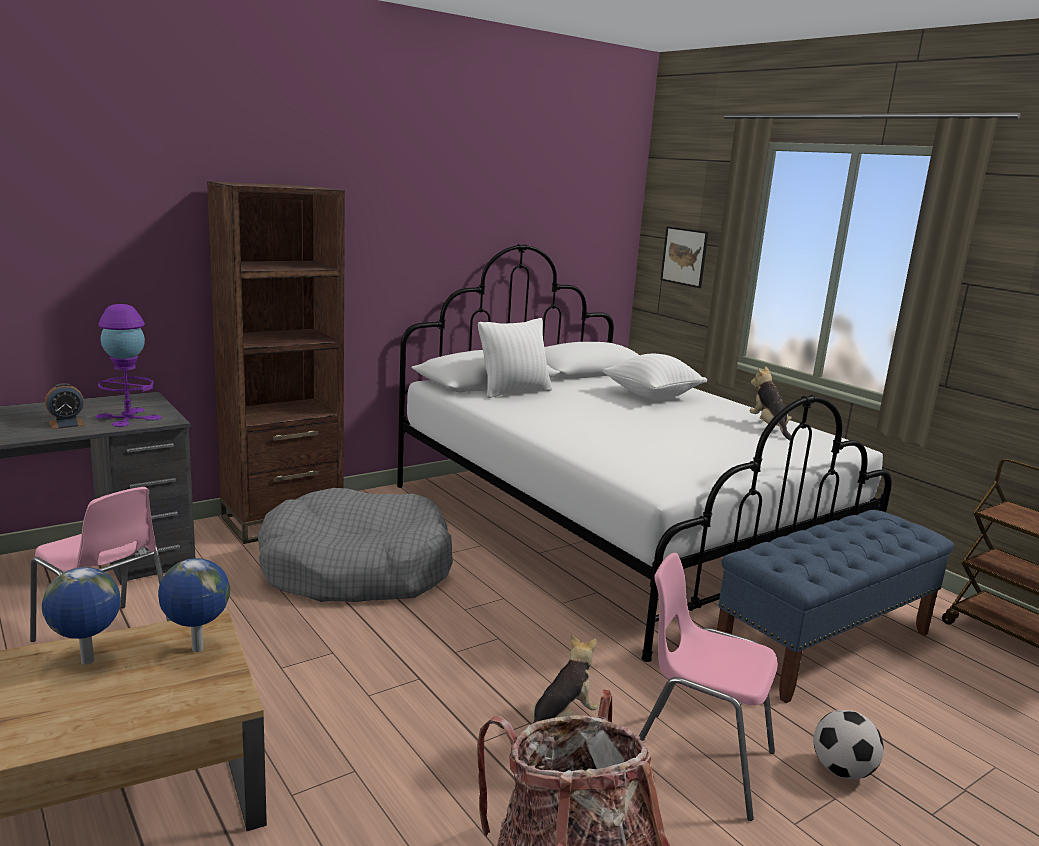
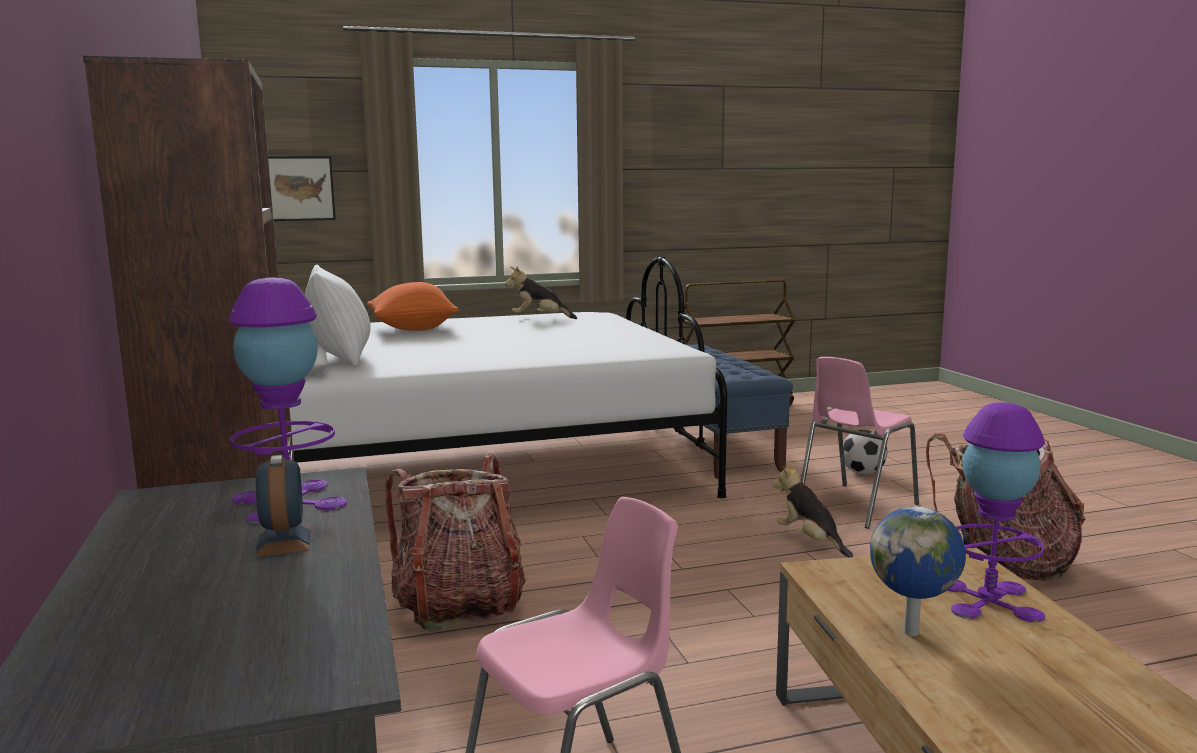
camera: 70 degrees left, 5 degrees down
(138, 703) = (989, 600): none -> purple table lamp
(197, 649) = (873, 575): globe -> none
(356, 569) = (459, 605): grey dog bed -> backpack
(652, 396) = (413, 330): white pillow -> orange pillow

